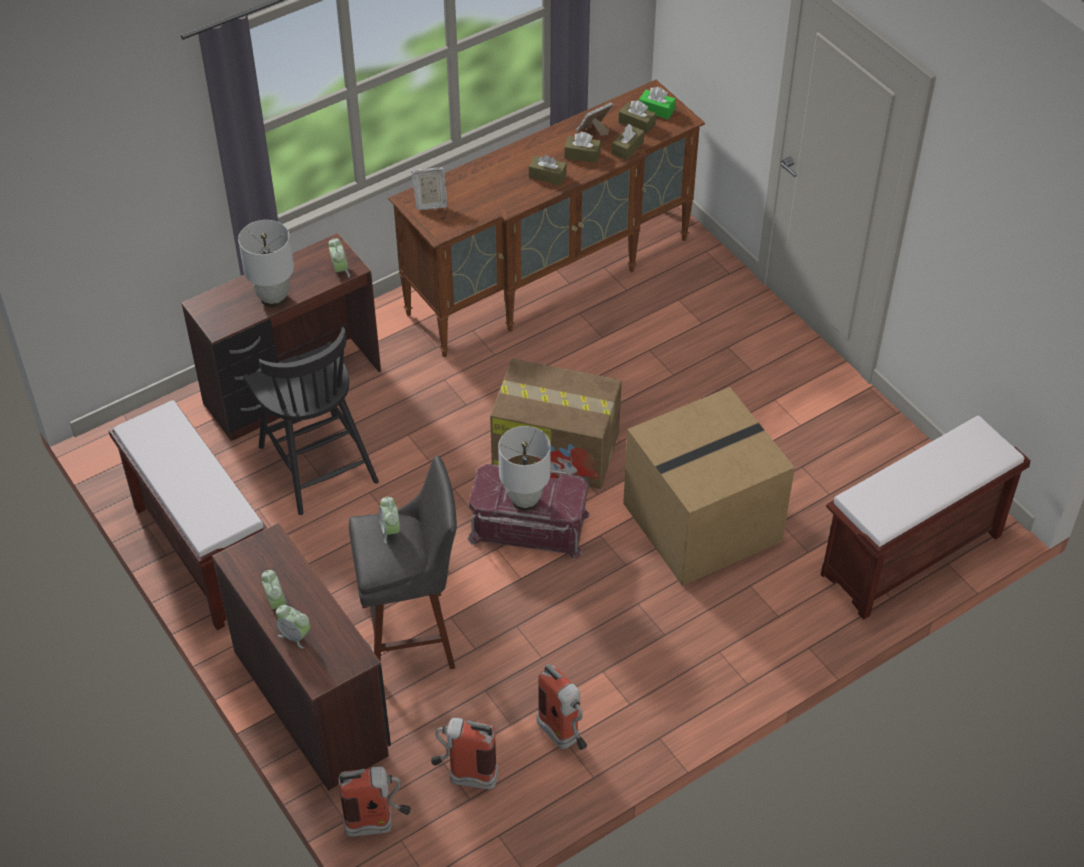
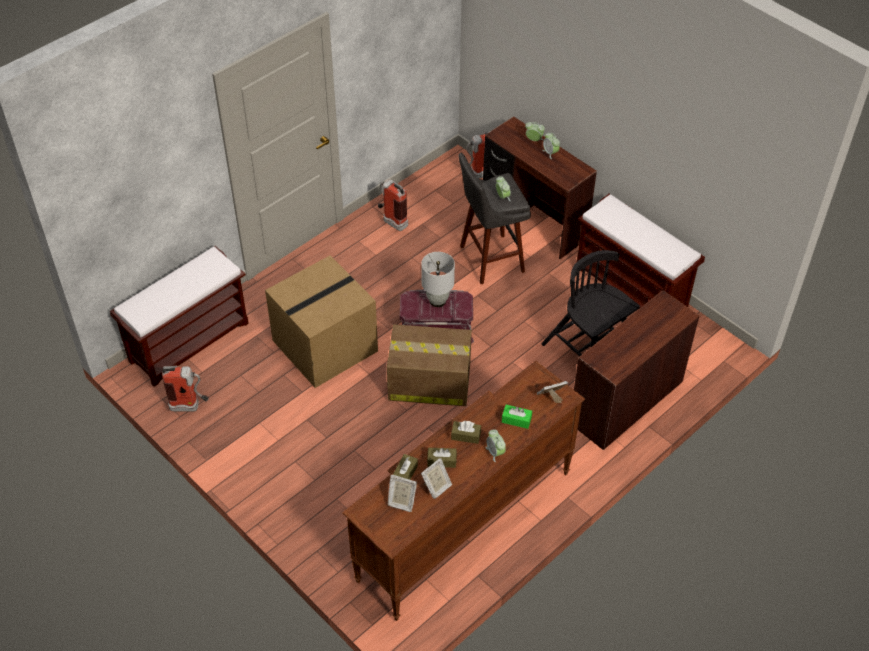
camera: 170 degrees right, 0 degrees up
(273, 298) = (637, 326): white table lamp -> none
(340, 269) = (600, 354): alarm clock -> alarm clock (495, 452)
(464, 776) = (440, 199): fire extinguisher -> fire extinguisher (190, 406)
(636, 123) = (401, 502): brown tissue box -> picture frame
(656, 110) = (386, 520): green tissue box -> green tissue box (516, 420)

